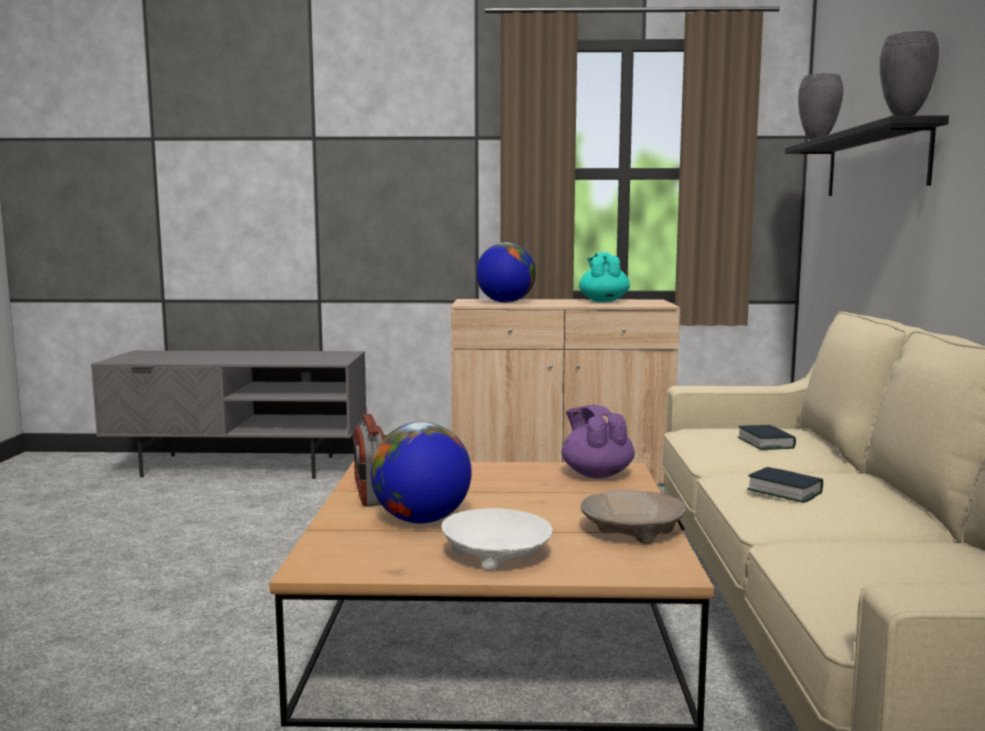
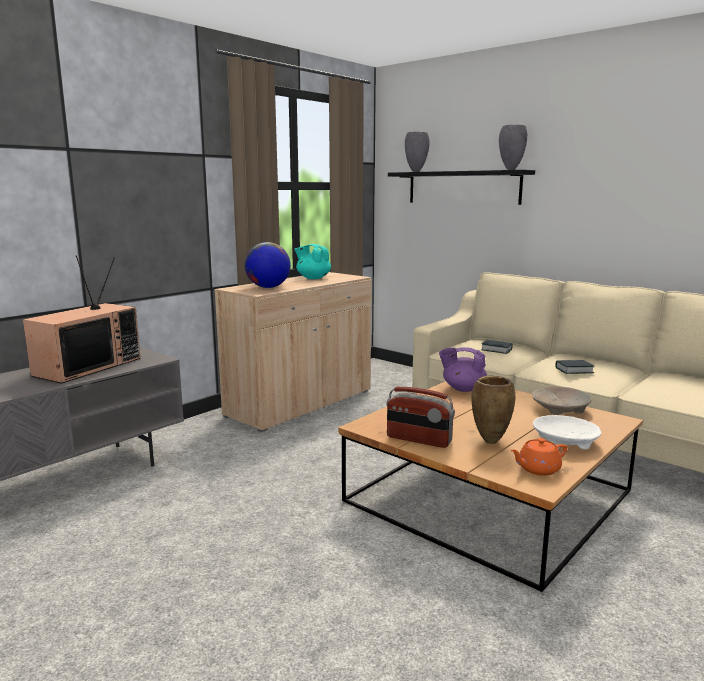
camera: 50 degrees left, 5 degrees up
(279, 356) = (88, 366): none -> television
(366, 557) = (537, 469): none -> orange teapot
(421, 520) = (489, 442): globe -> brown vase

